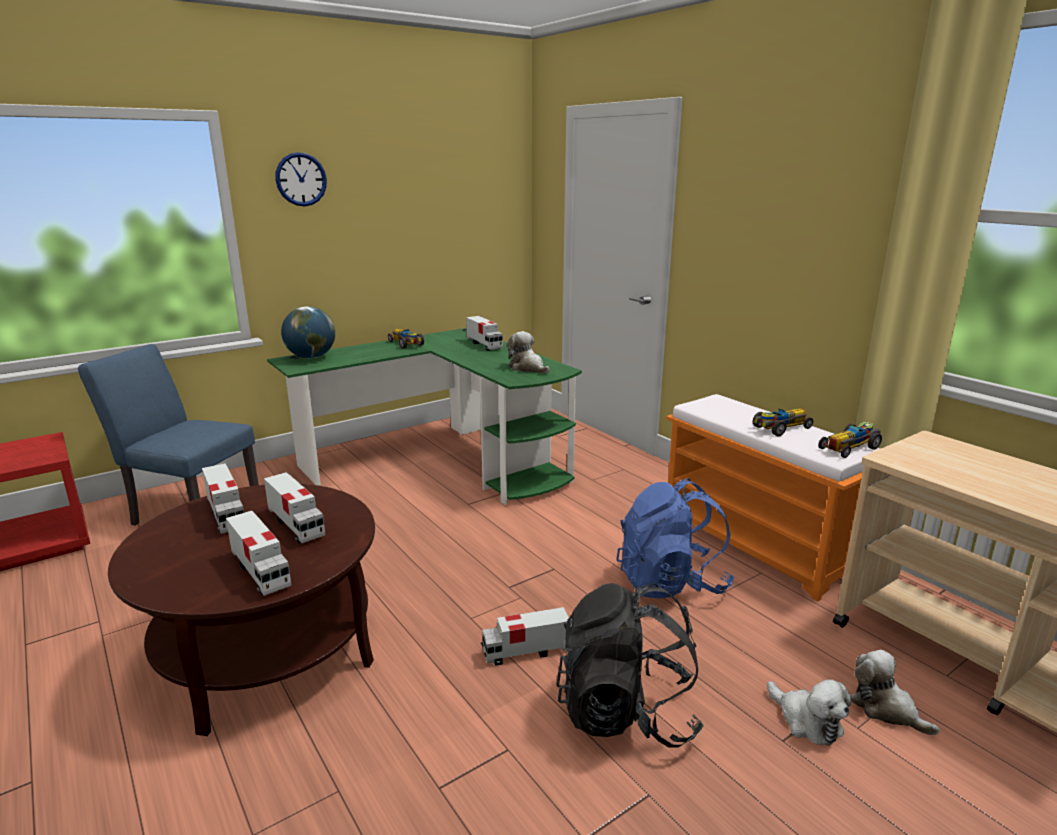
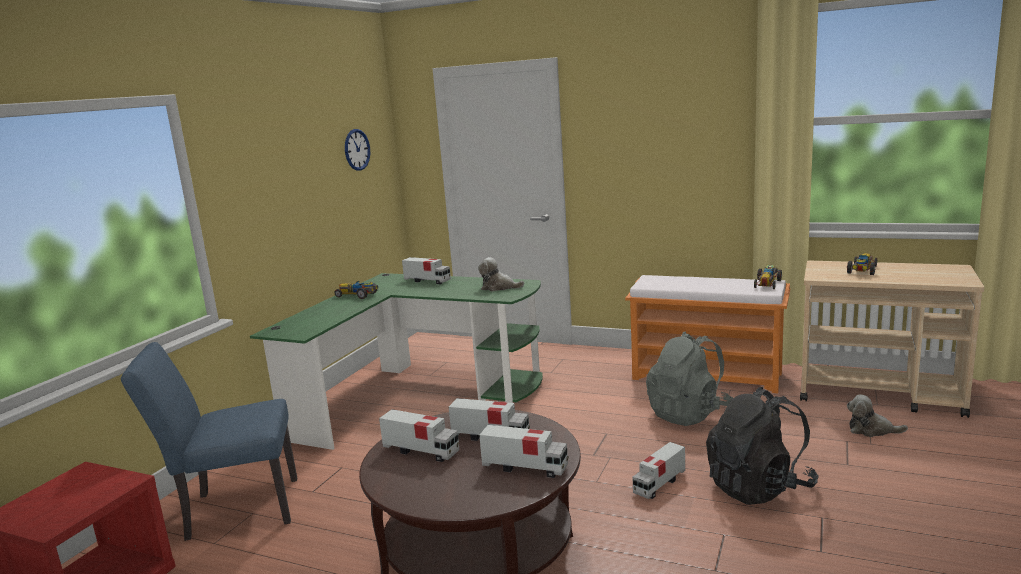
camera: 30 degrees left, 5 degrees down
(301, 179) = (242, 154): wall clock -> wall clock (357, 149)
(311, 357) = (294, 324): globe -> none
(671, 583) = (689, 414): blue backpack -> grey backpack
(780, 428) = (714, 284): toy car -> toy car (862, 270)
(807, 721) = (846, 451): plush toy -> none

